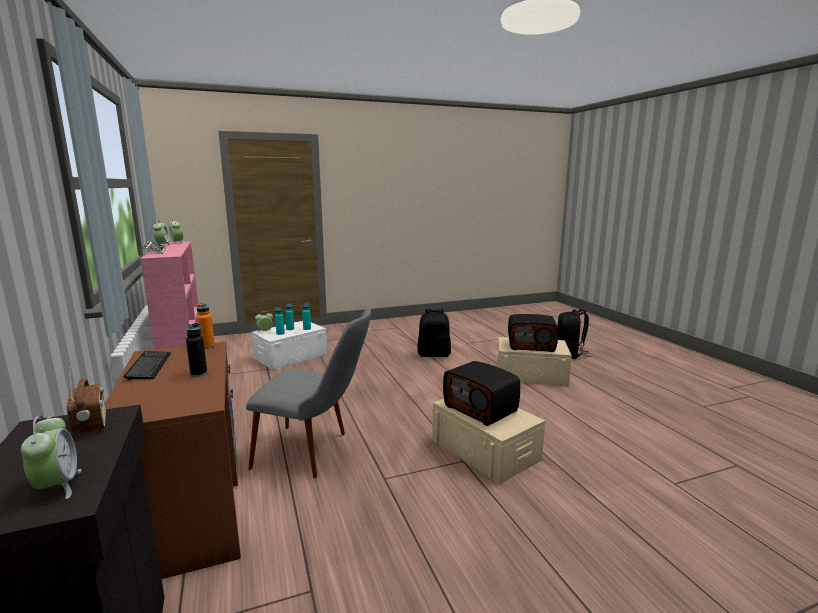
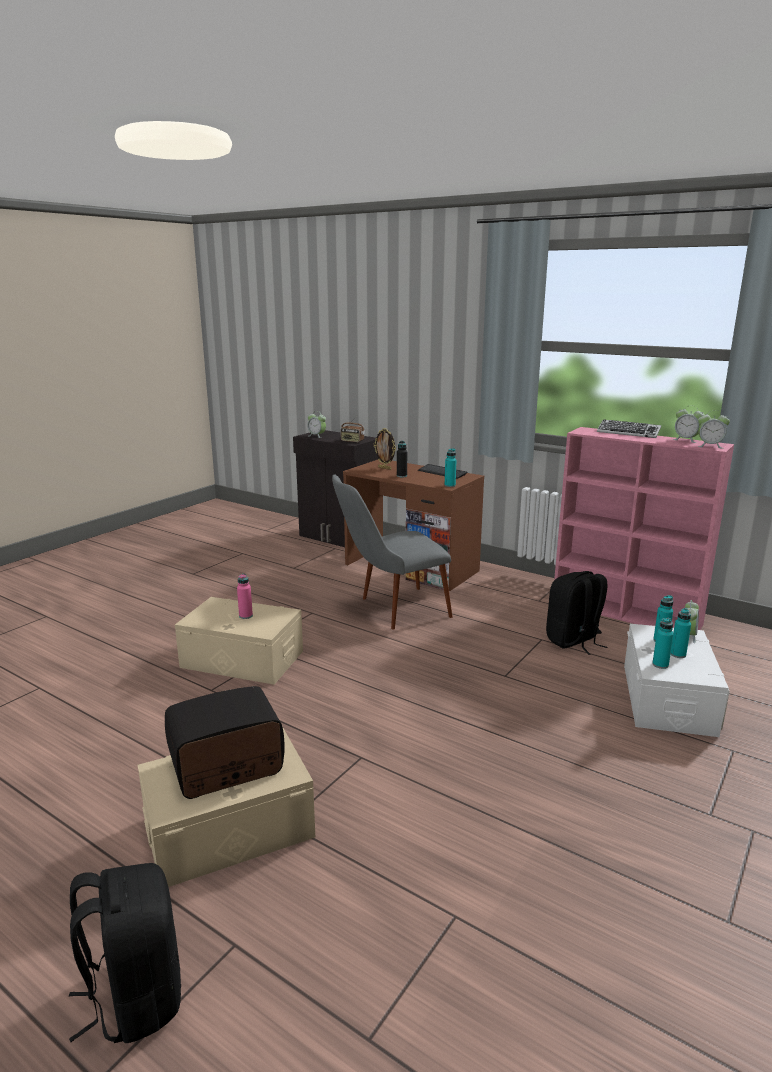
camera: 145 degrees right, 5 degrees up
(167, 396) = (385, 468): none -> picture frame
(207, 346) = (450, 485): orange bottle -> turquoise bottle
(434, 354) = (468, 814): black backpack -> black backpack (574, 641)
(481, 409) = (246, 616): radio -> pink bottle

